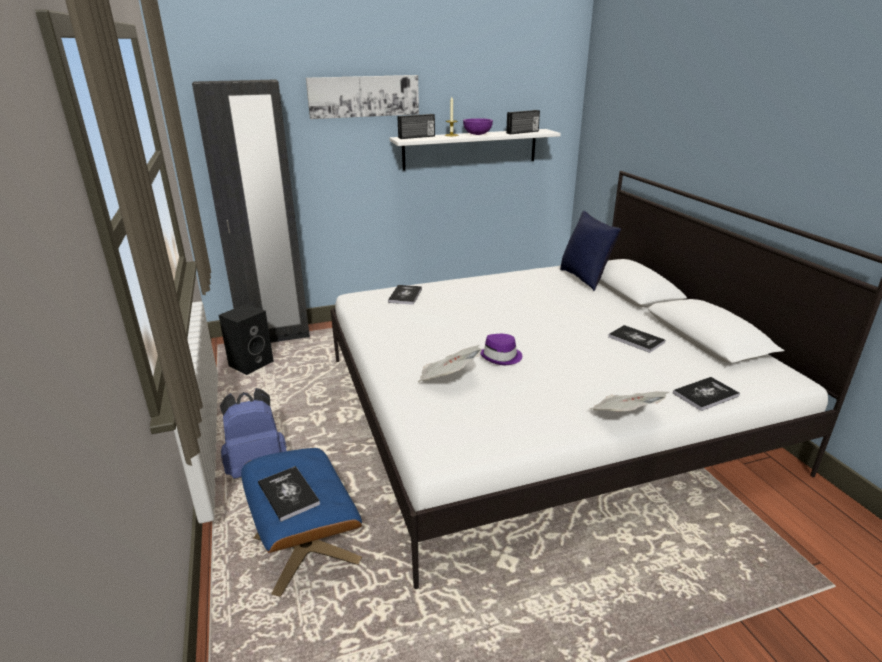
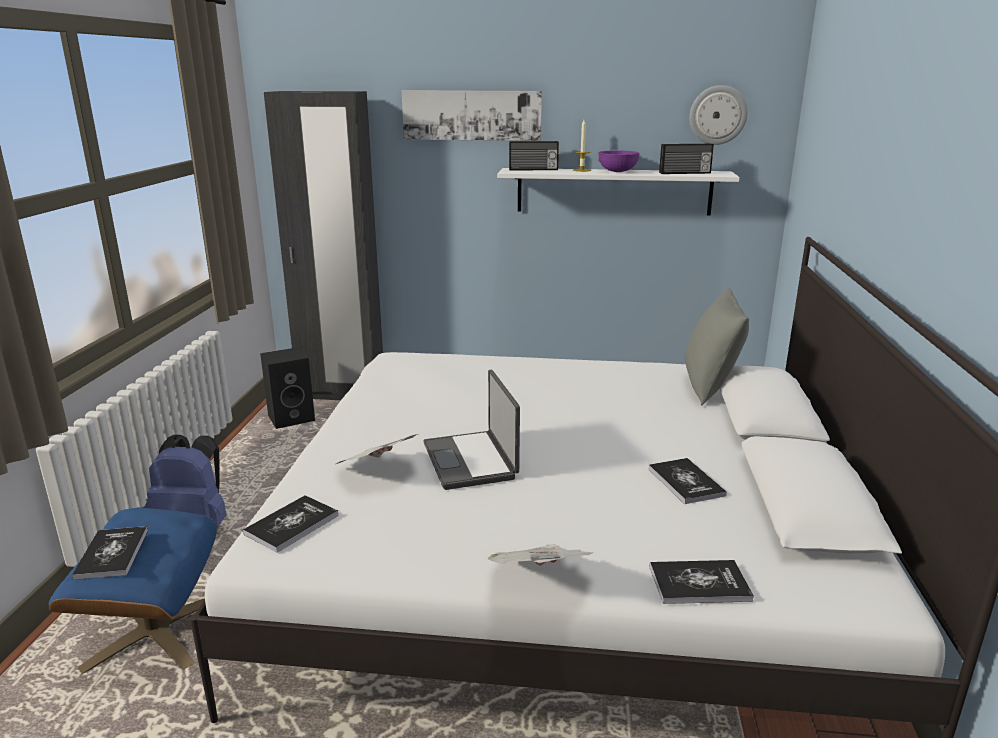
camera: 25 degrees right, 5 degrees down
(405, 295) = (445, 365): book -> book (291, 524)
(501, 357) = (471, 461): purple hat -> laptop
(536, 89) = (718, 115): none -> wall clock
(585, 278) = (710, 387): blue pillow -> grey pillow

